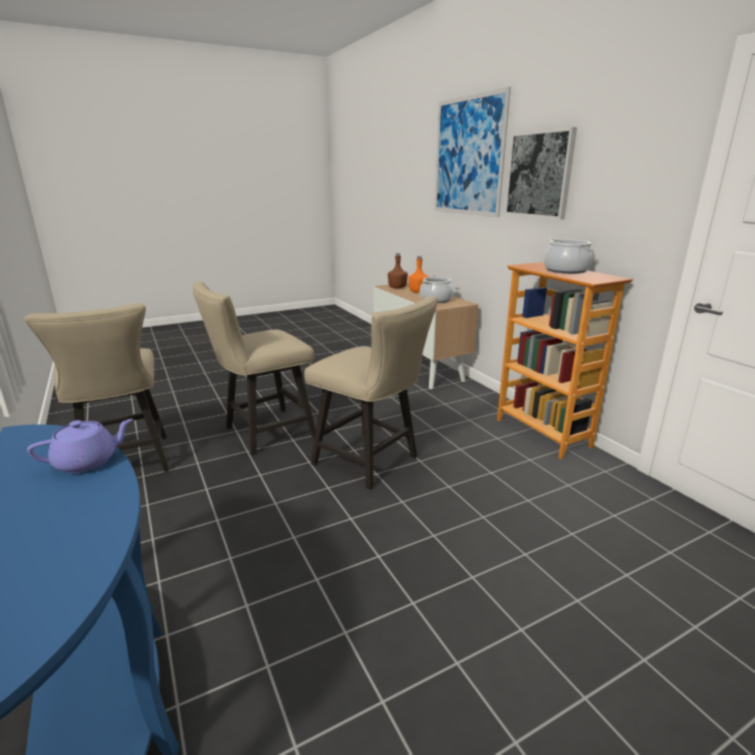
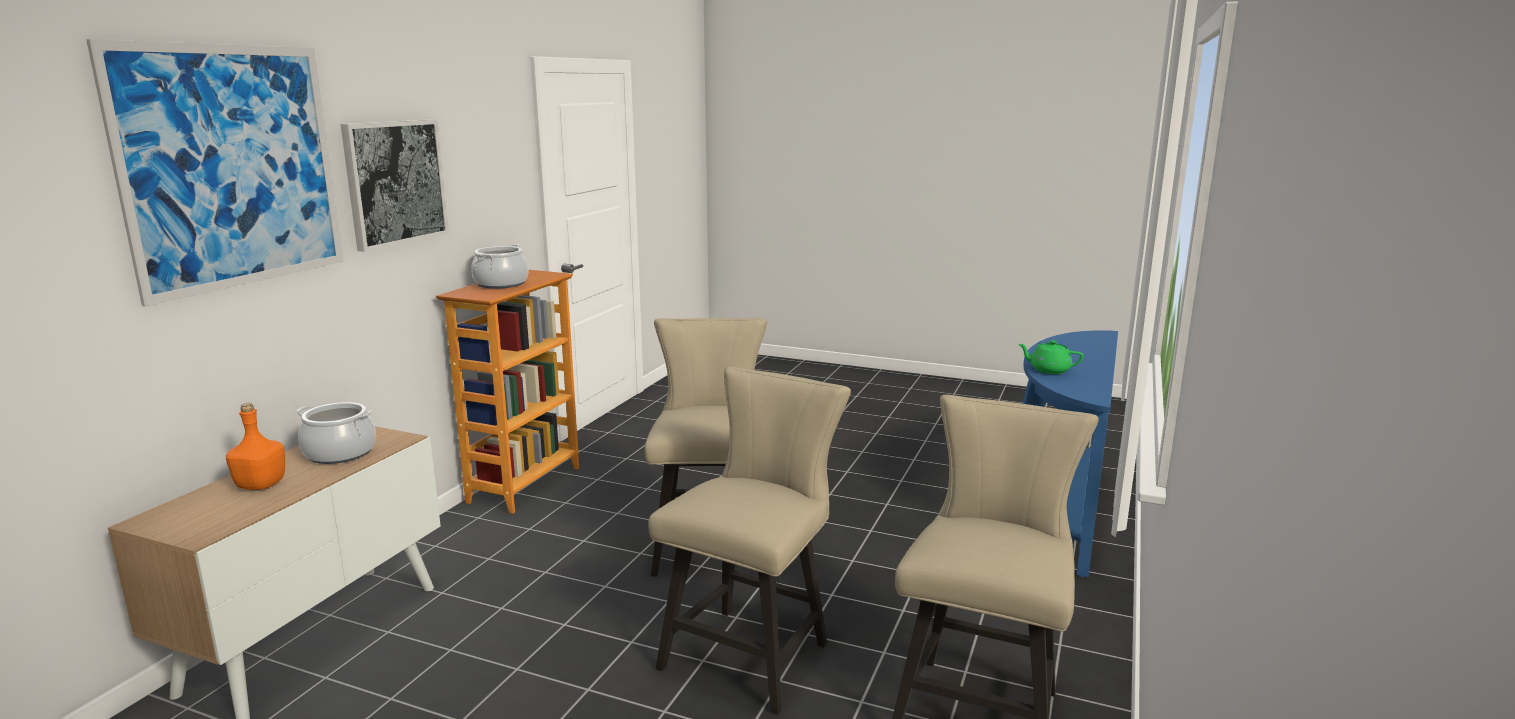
camera: 130 degrees left, 5 degrees down
(88, 461) = (1048, 370): purple teapot -> green teapot
(263, 433) = (752, 650): beige chair -> beige chair turned 75 degrees counterclockwise
(397, 287) = (213, 517): brown bottle -> none

